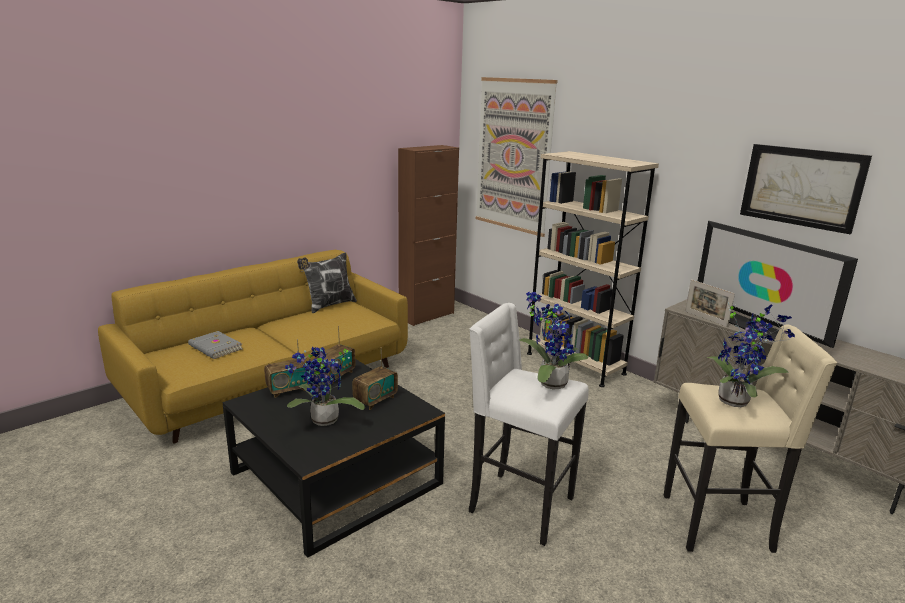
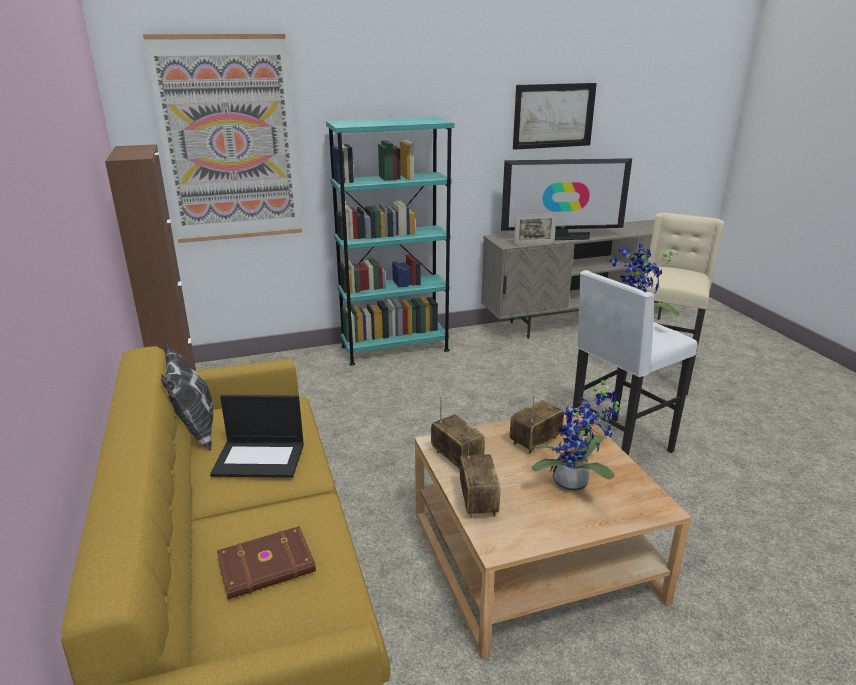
camera: 65 degrees left, 5 degrees up
(215, 347) = (267, 566): grey book -> brown book
(308, 324) = (260, 458): none -> laptop
(336, 478) = (532, 555): black coffee table -> beige coffee table
(375, 400) = (535, 441): radio -> radio turned 105 degrees counterclockwise
(575, 363) = (395, 348): beige bookcase -> turquoise bookcase
(736, 400) = (675, 276): potted plant -> none

